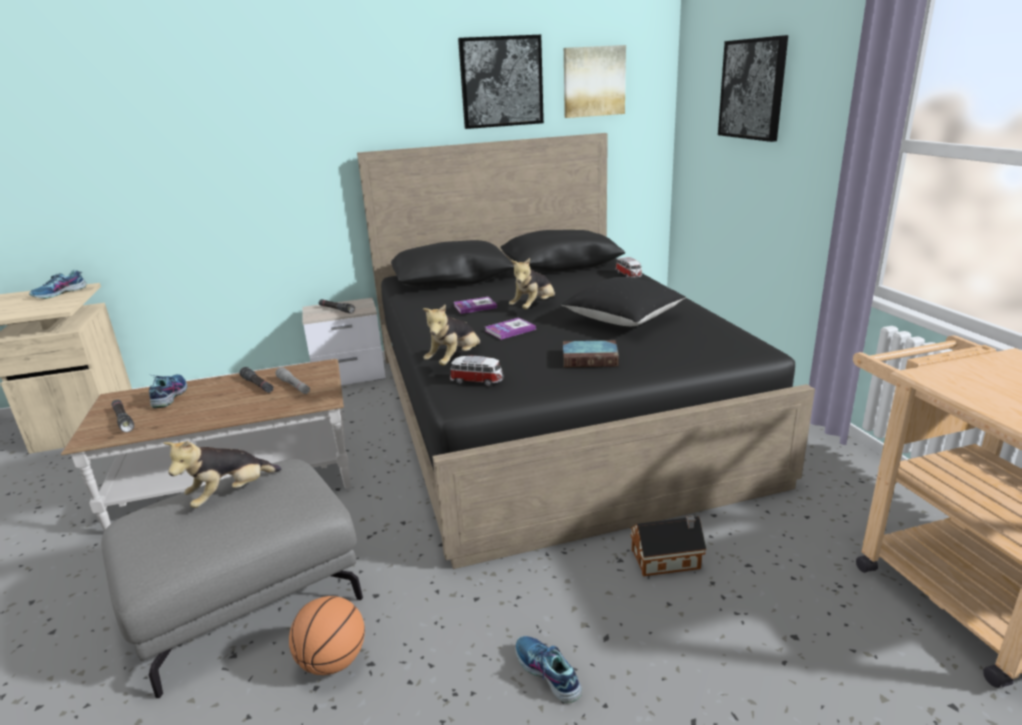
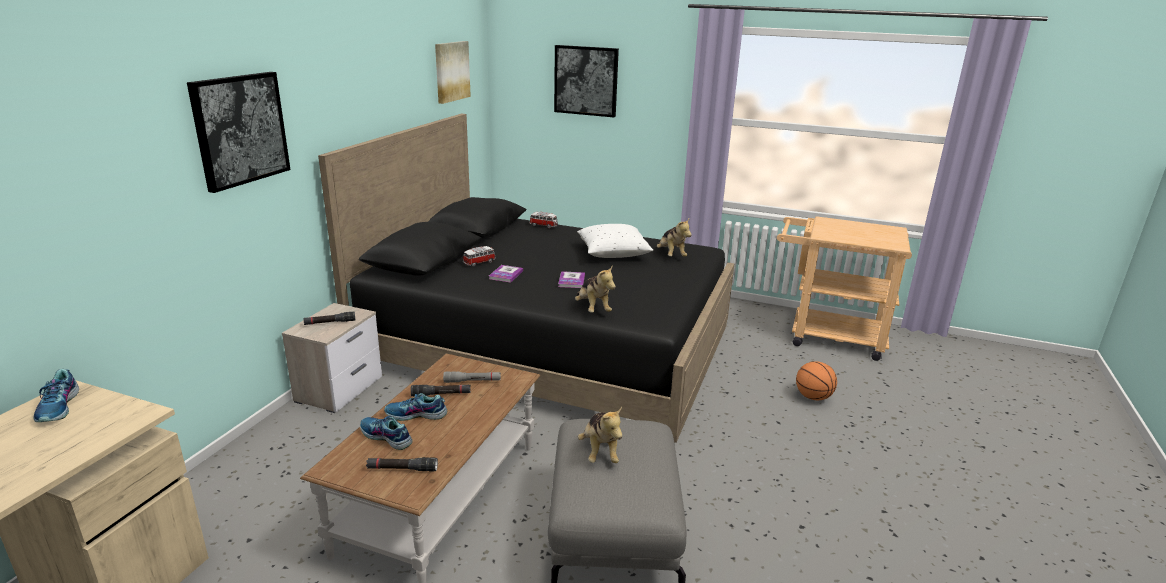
camera: 55 degrees left, 0 degrees up
(333, 661) = (715, 512): basketball -> basketball (813, 397)
(477, 381) = (636, 313): toy car -> toy car (480, 262)
(501, 82) = (403, 75): picture -> picture (240, 129)
(534, 307) = (545, 263): plush toy -> plush toy (671, 255)
(547, 673) = (787, 448): shoe -> shoe (416, 415)
(591, 358) = (655, 280): book -> none
(623, 319) = (613, 254): black pillow -> white pillow
(668, 559) = (740, 380): toy house -> none

